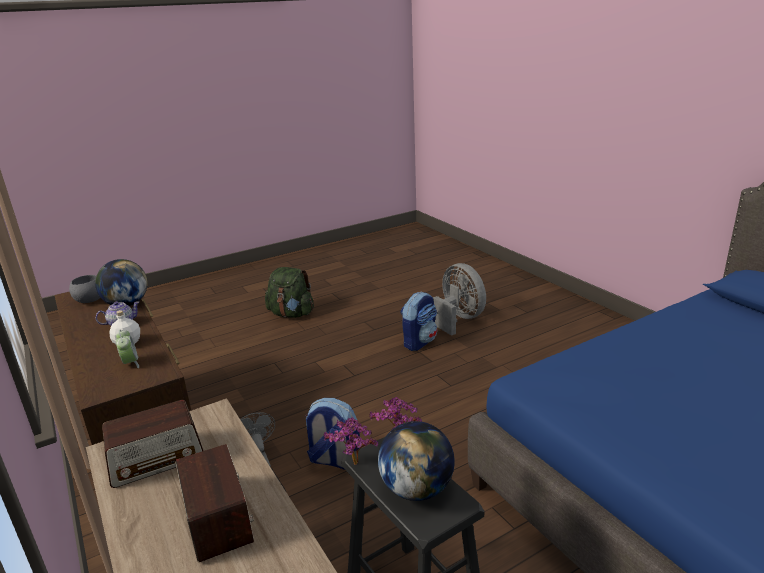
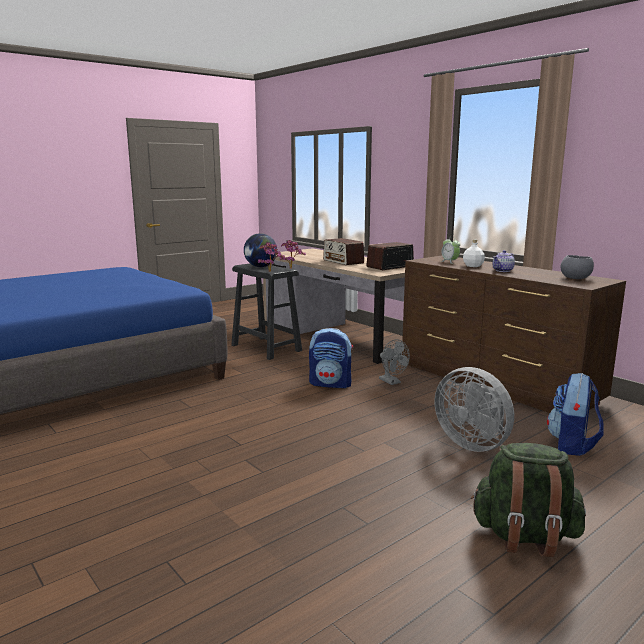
camera: 170 degrees right, 10 degrees down
(127, 304) = (530, 277): globe -> none
(419, 342) = (262, 487): backpack -> backpack (572, 445)
(458, 319) = (184, 536): grey fan -> grey fan (473, 443)

